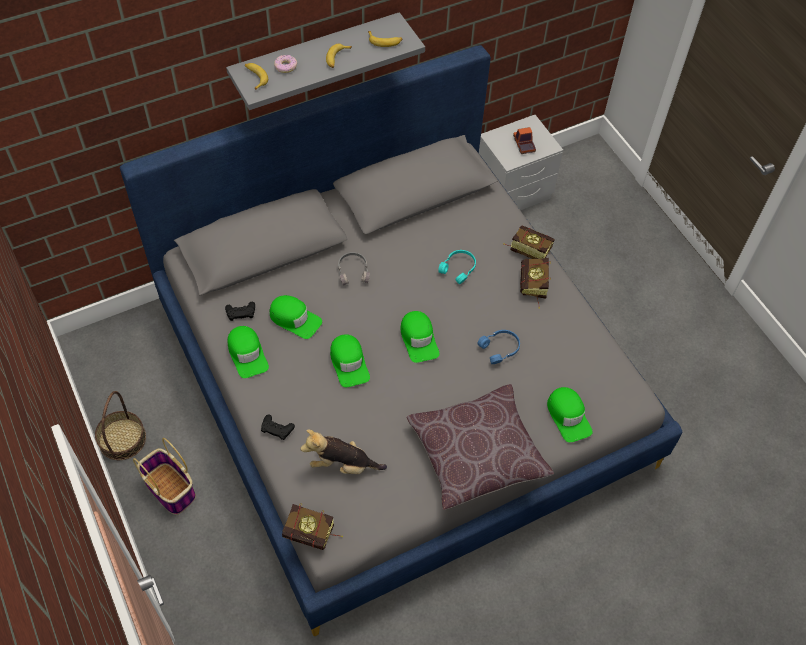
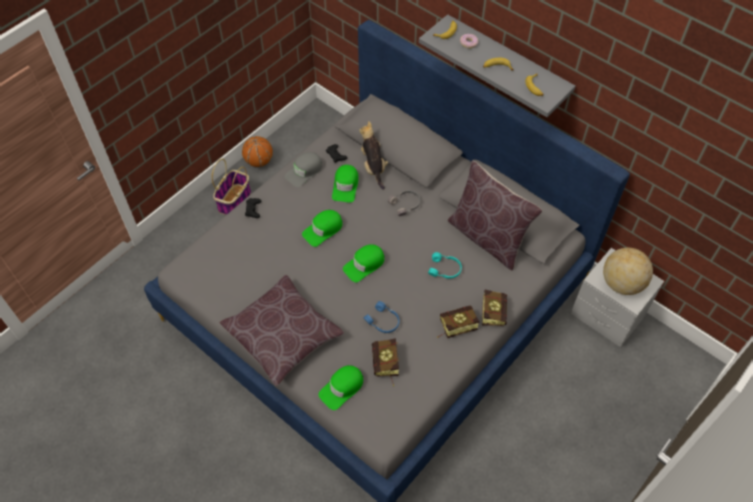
camera: 70 degrees right, 0 degrees up
(122, 439) = (259, 161): basket -> basketball
(247, 354) = (304, 171): green cap -> grey cap
(314, 535) = (182, 259): book -> book (385, 367)
(342, 464) = (239, 255): plush toy -> plush toy (373, 167)
(435, 217) = (488, 237): none -> brown pillow
(524, 145) = (621, 283): toy truck -> globe

